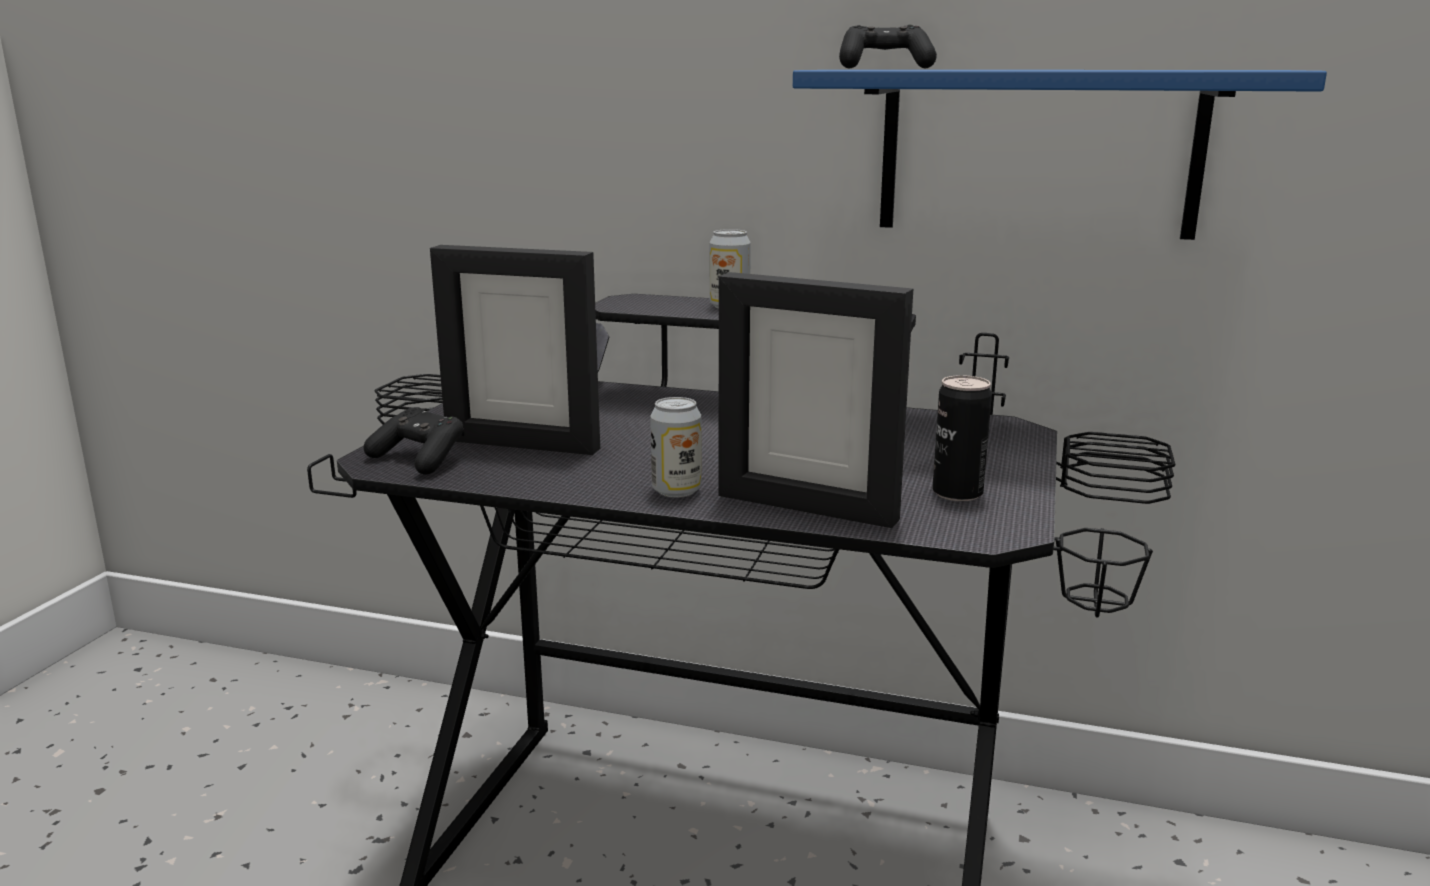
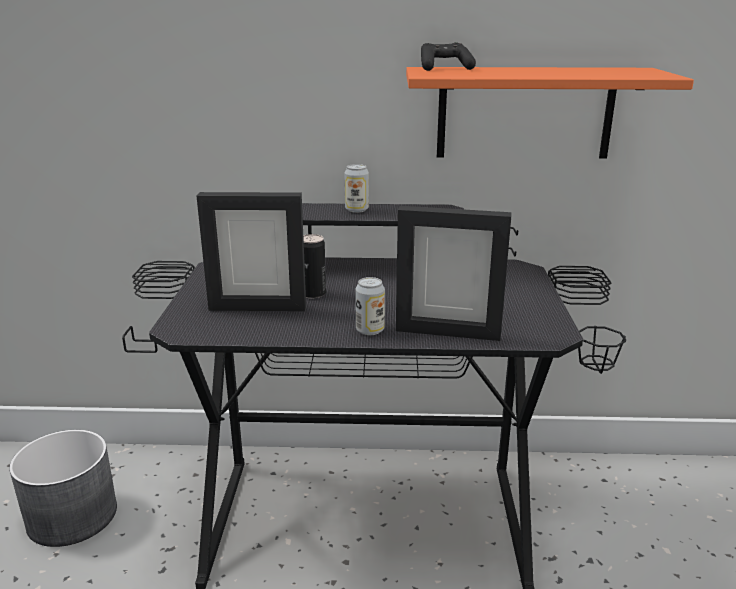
camera: 15 degrees left, 5 degrees up
(264, 765) = (72, 515): none -> grey planter
(420, 459) = (202, 326): black game controller -> none
(957, 493) = (518, 314): can -> can (313, 294)
(1038, 153) = (525, 113): blue shelf -> orange shelf

